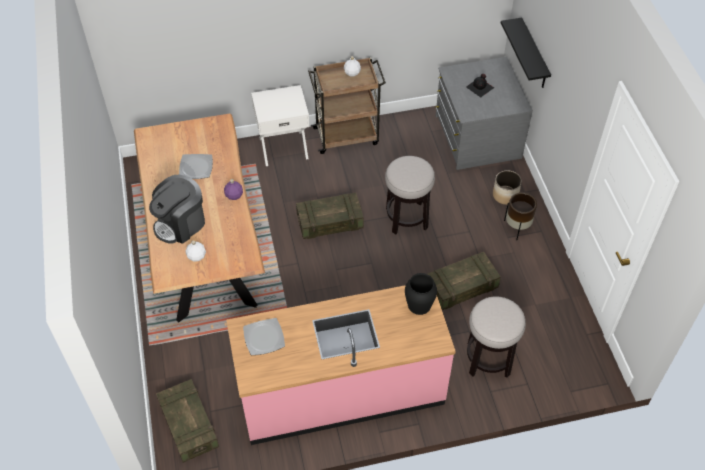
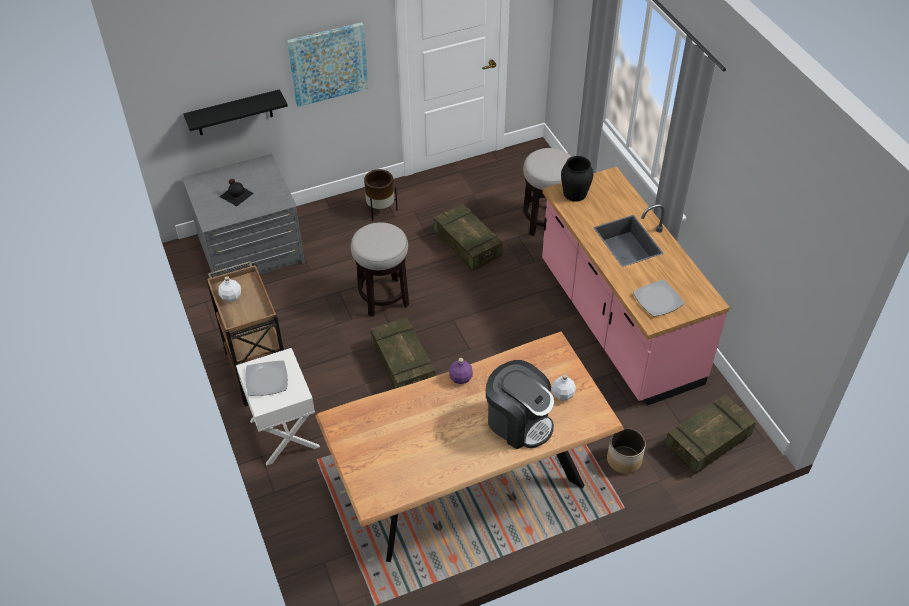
camera: 100 degrees left, 5 degrees down
(195, 167) = (423, 428): plate -> plate (267, 380)
(505, 195) = (337, 222): planter -> planter (624, 460)
(571, 98) = (328, 63): none -> picture

